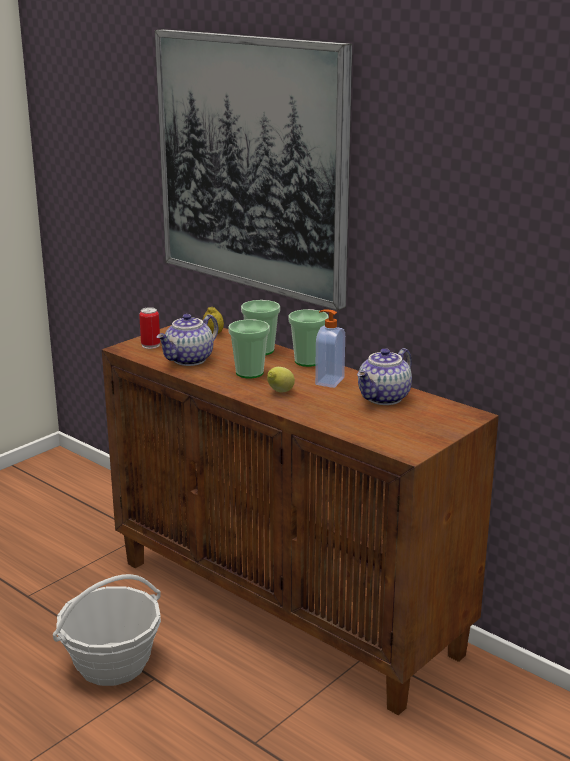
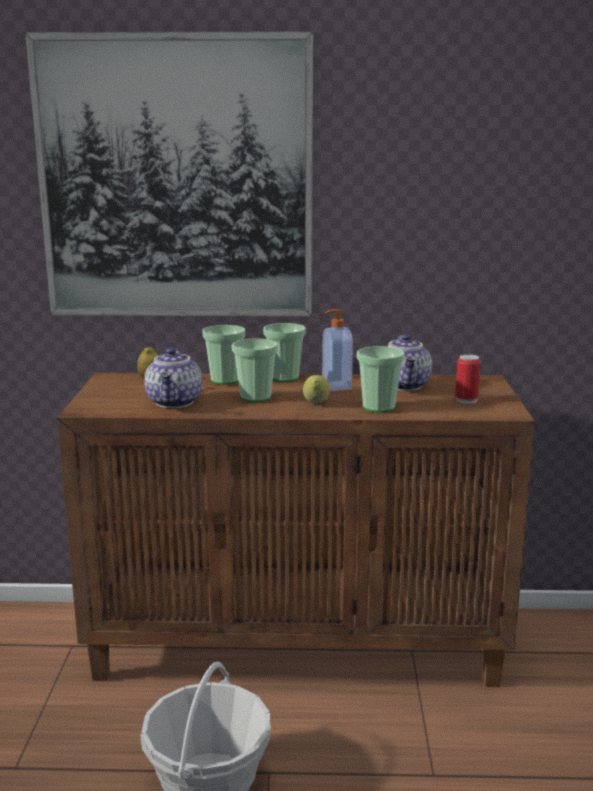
camera: 40 degrees left, 5 degrees down
(150, 345) = (106, 401): can -> can (466, 400)
(317, 411) = (378, 407): none -> cup

